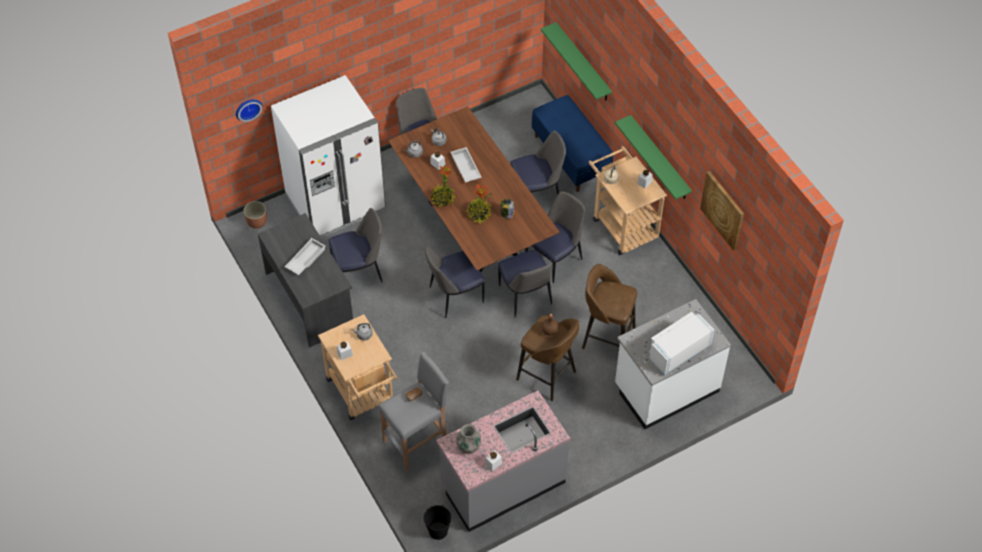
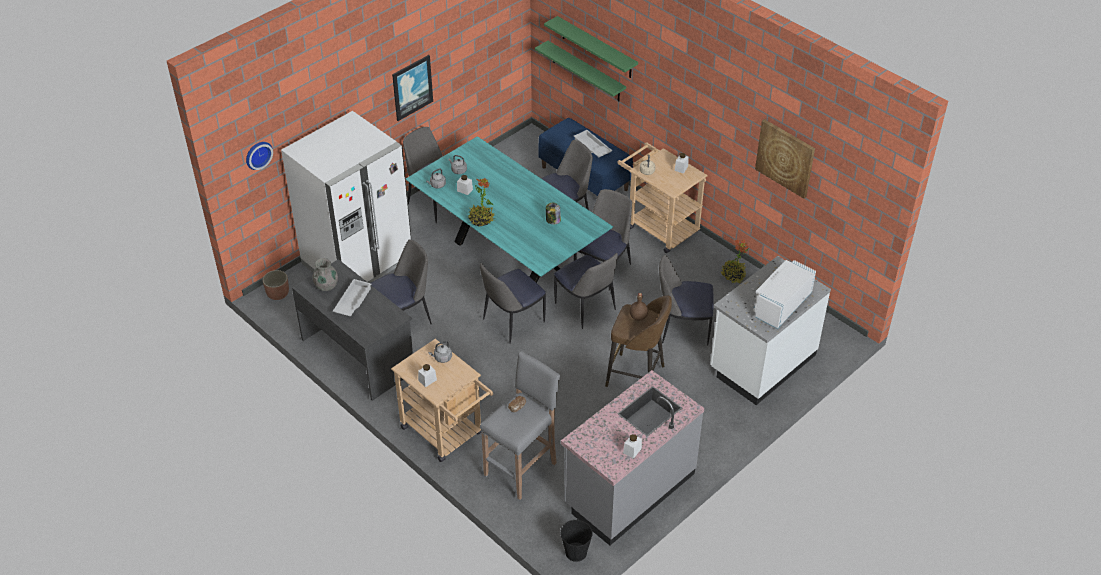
camera: 15 degrees left, 10 degrees down
(410, 55) = (412, 87): none -> picture
(465, 167) = (494, 188): white tray -> white tray (591, 147)
(468, 446) = (598, 439): grey vase -> grey vase (326, 286)
(472, 228) = (508, 257): brown dining table -> turquoise dining table
(479, 214) = (524, 226): potted plant -> potted plant (733, 275)
(606, 337) = (683, 328): brown stool -> chair
(660, 159) = (695, 137): green shelf -> green shelf (596, 48)

